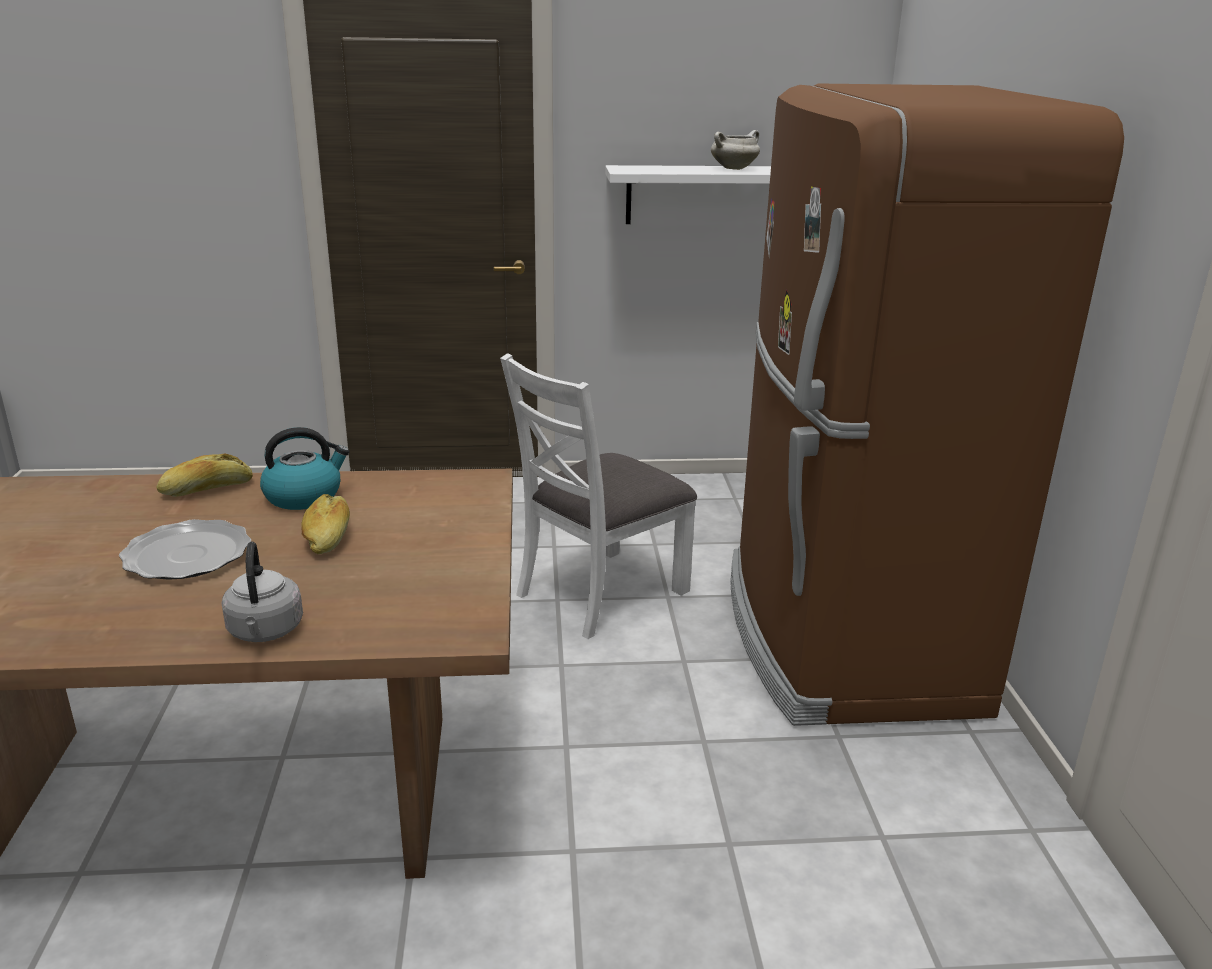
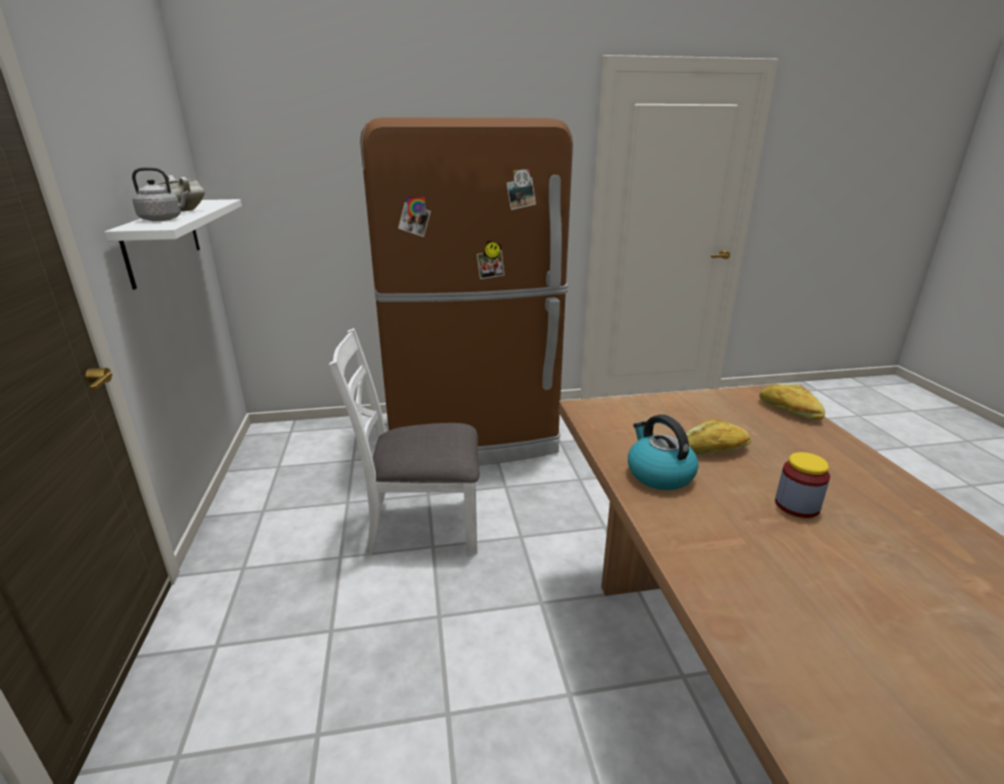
camera: 95 degrees left, 0 degrees up
(188, 555) = (797, 505): plate -> jar
(207, 489) = (683, 533): bread -> bread (789, 411)
(265, 632) = (841, 448): grey kettle -> grey kettle (163, 219)
(600, 592) = (422, 525): white chair -> white chair turned 135 degrees clockwise

